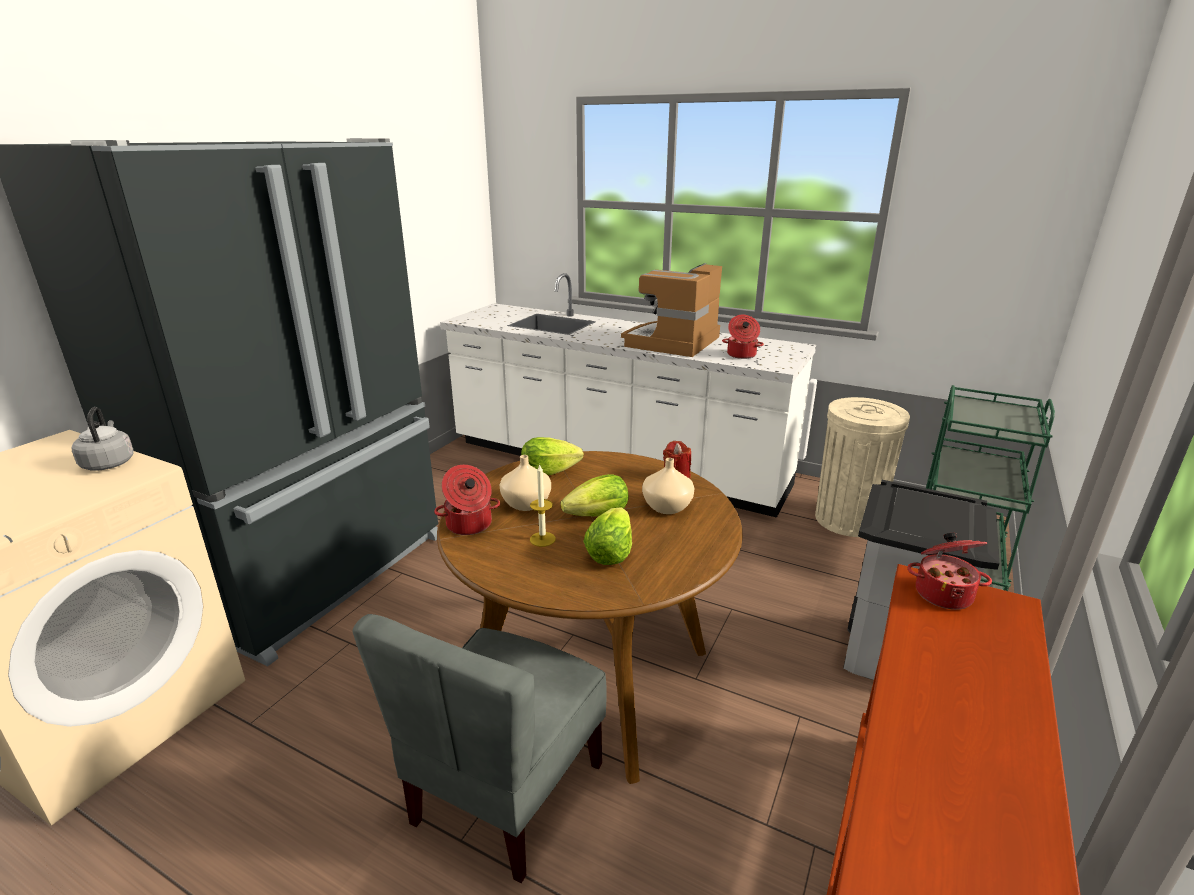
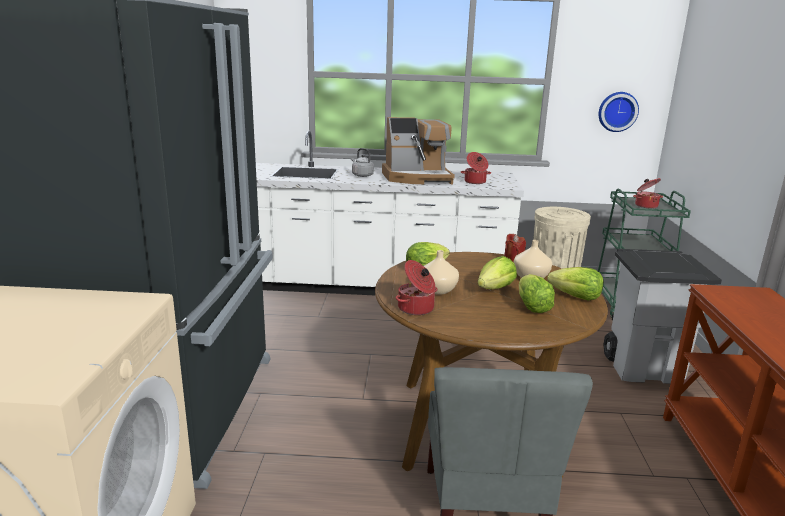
camera: 25 degrees left, 5 degrees down
(109, 463) = (92, 301): grey kettle -> grey kettle (361, 175)
(542, 539) = (479, 307): candle -> none
(673, 342) = (417, 178): coffee machine -> coffee machine turned 105 degrees counterclockwise
(690, 550) = (576, 297): none -> lettuce
(943, 593) = (727, 293): cooking pot -> cooking pot (645, 205)
(993, 266) = (617, 111): none -> wall clock

